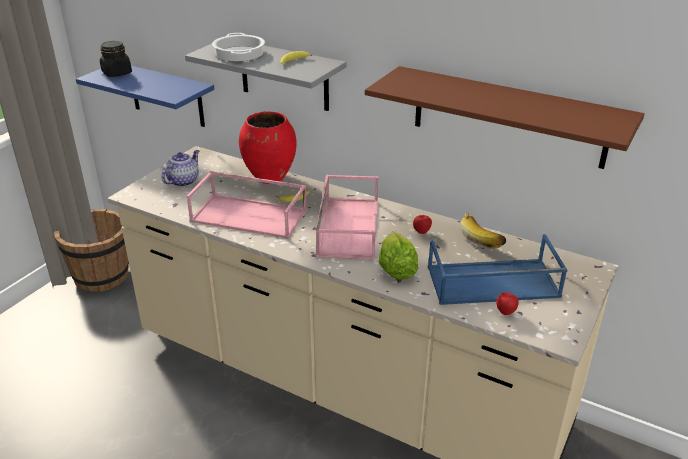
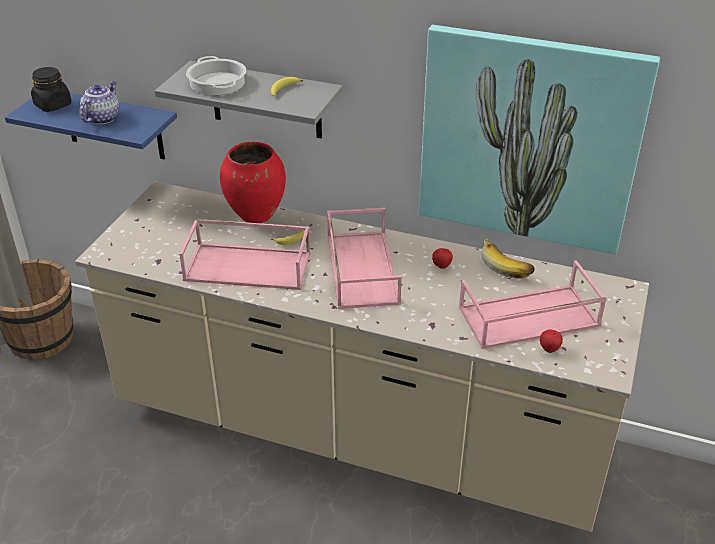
camera: 10 degrees left, 5 degrees up
(183, 181) = (157, 229): teapot -> teapot (102, 118)
(396, 268) = (426, 312): lettuce -> none
(491, 283) = (527, 318): blue tray -> pink tray
(508, 117) = (529, 139): brown shelf -> picture

